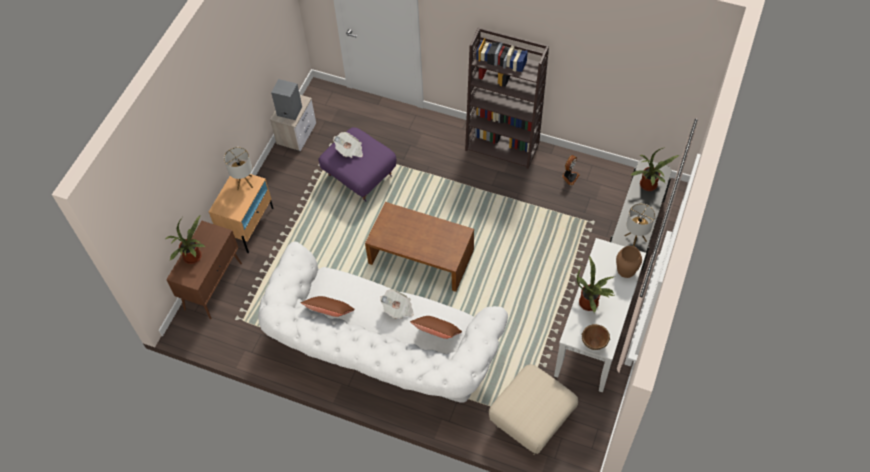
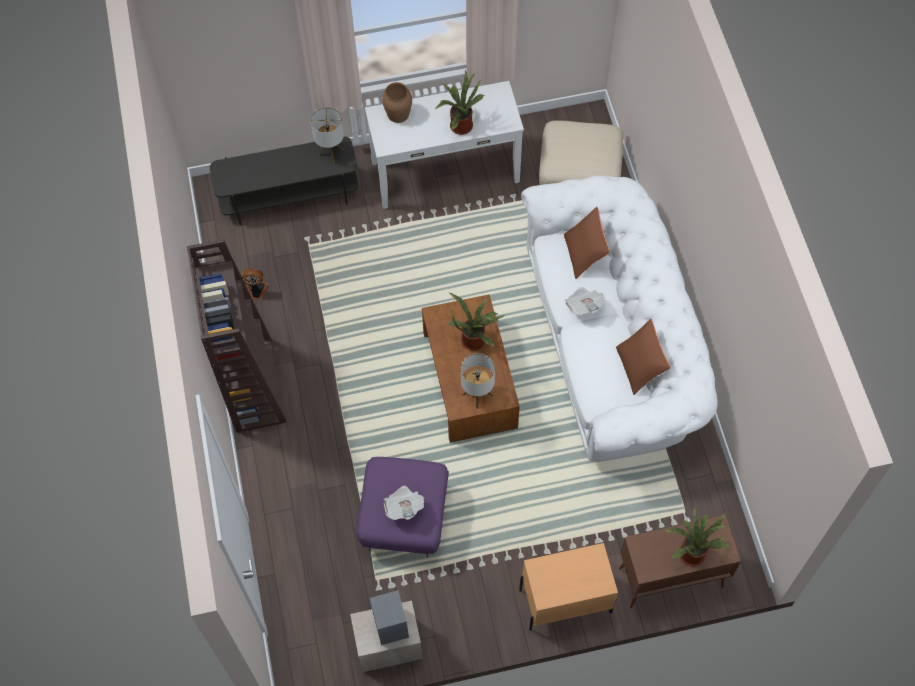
camera: 125 degrees left, 5 degrees up
(244, 182) = (548, 580): table lamp -> table lamp (477, 394)
(594, 343) = (503, 101): brown bowl -> none
(649, 186) = (251, 171): potted plant -> potted plant (475, 339)

